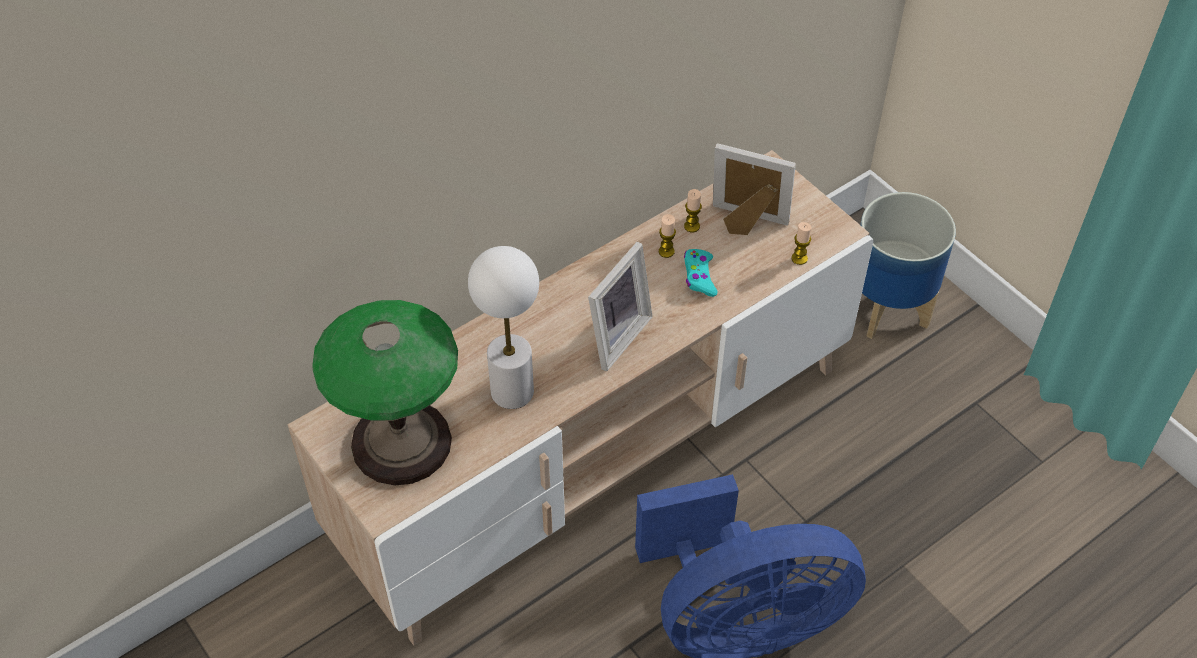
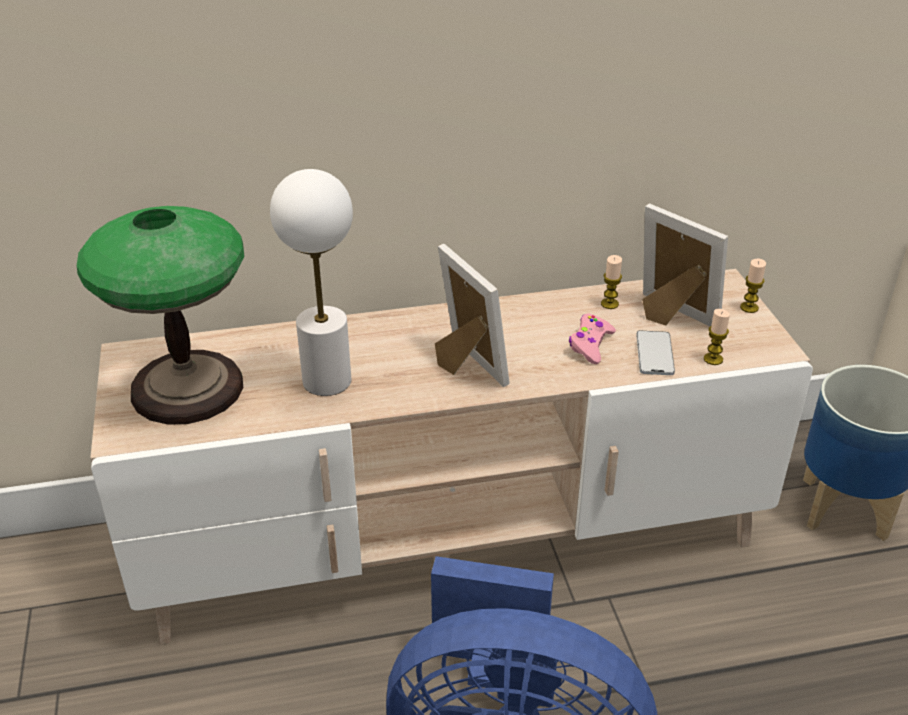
camera: 25 degrees right, 15 degrees down
(614, 336) = (465, 366): picture frame -> picture frame turned 90 degrees counterclockwise
(666, 251) = (569, 316): candle -> candle (749, 307)
(699, 277) = (590, 345): turquoise game controller -> pink game controller
(753, 269) = (654, 354): none -> phone

